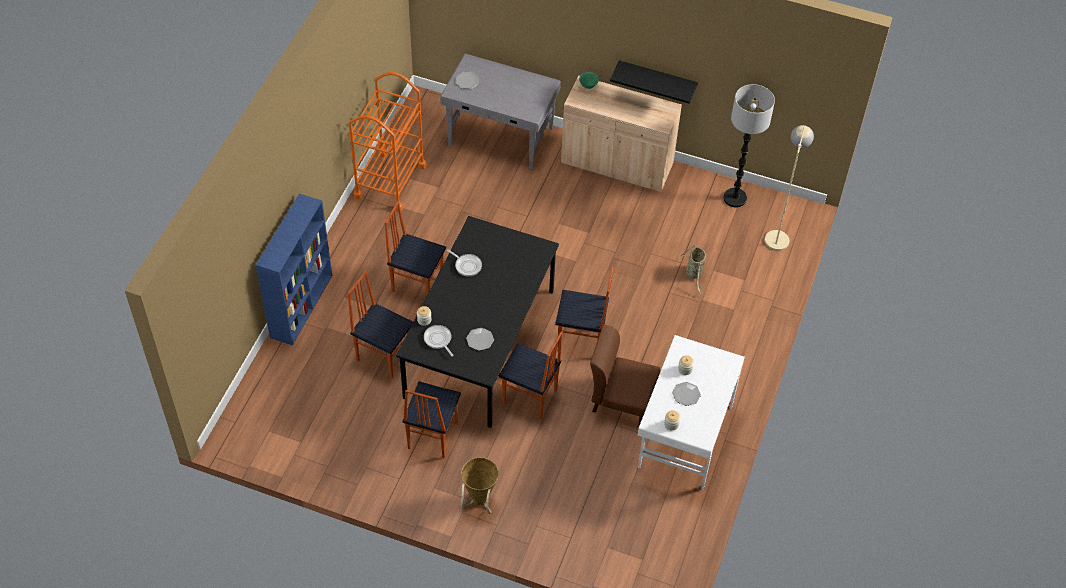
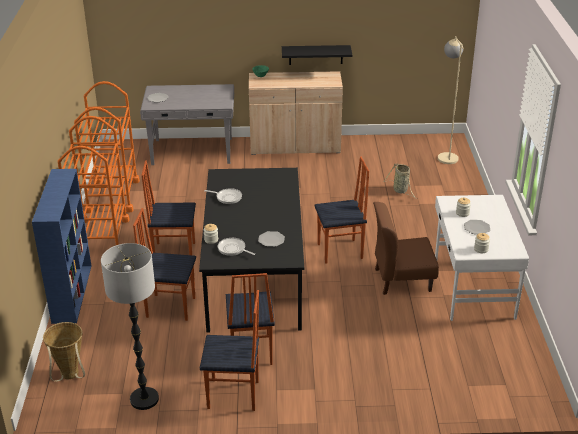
camera: 20 degrees left, 20 degrees down
(355, 238) = (100, 237): none -> orange cart
(479, 502) = (326, 388): basket -> basket (69, 377)
(530, 398) = (322, 300): chair -> chair (233, 395)
(734, 198) = (398, 144): floor lamp -> floor lamp (144, 399)

